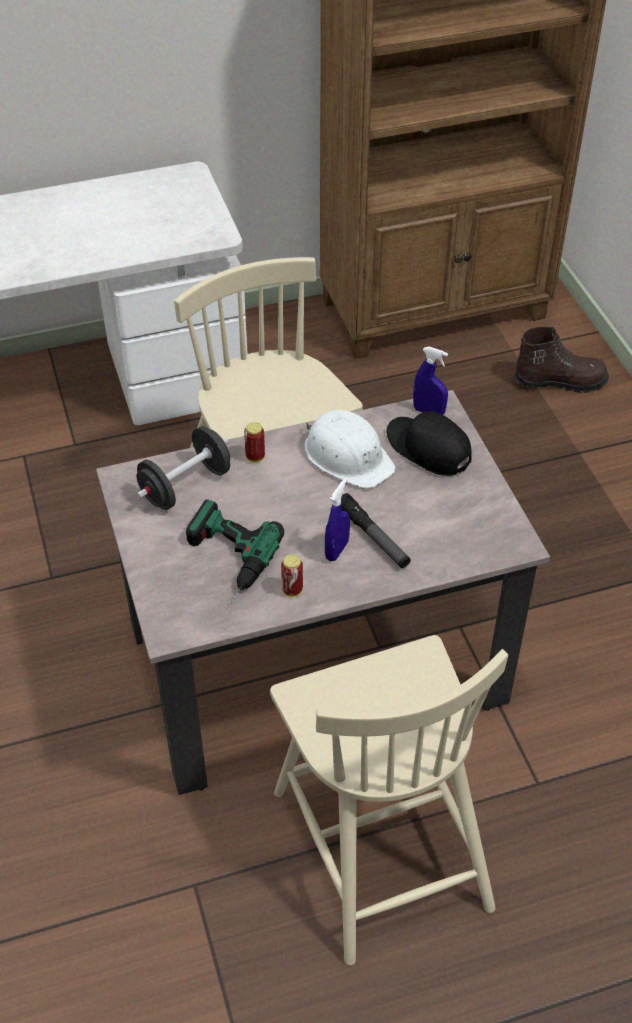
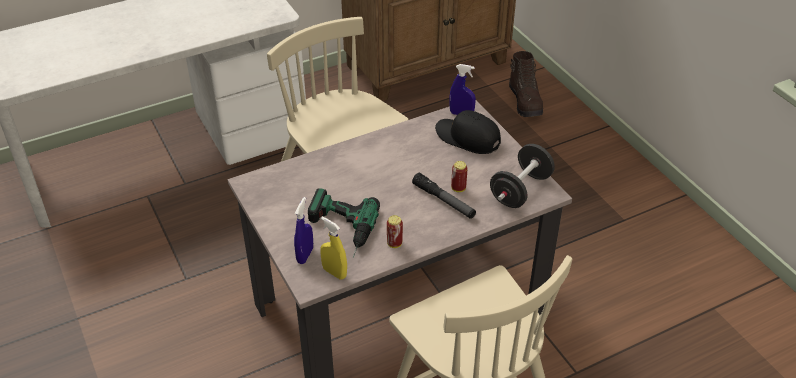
camera: 10 degrees left, 5 degrees down
(186, 486) = (298, 183): black dumbbell -> black dumbbell (520, 190)
(204, 620) = (334, 272): none -> yellow spray bottle
(255, 457) = (344, 158): can -> can (458, 188)
(337, 550) = (420, 213): blue spray bottle -> blue spray bottle (305, 255)
(348, 456) = (411, 149): white hard hat -> none
(559, 381) = (525, 102): brown boot -> brown boot turned 90 degrees clockwise

